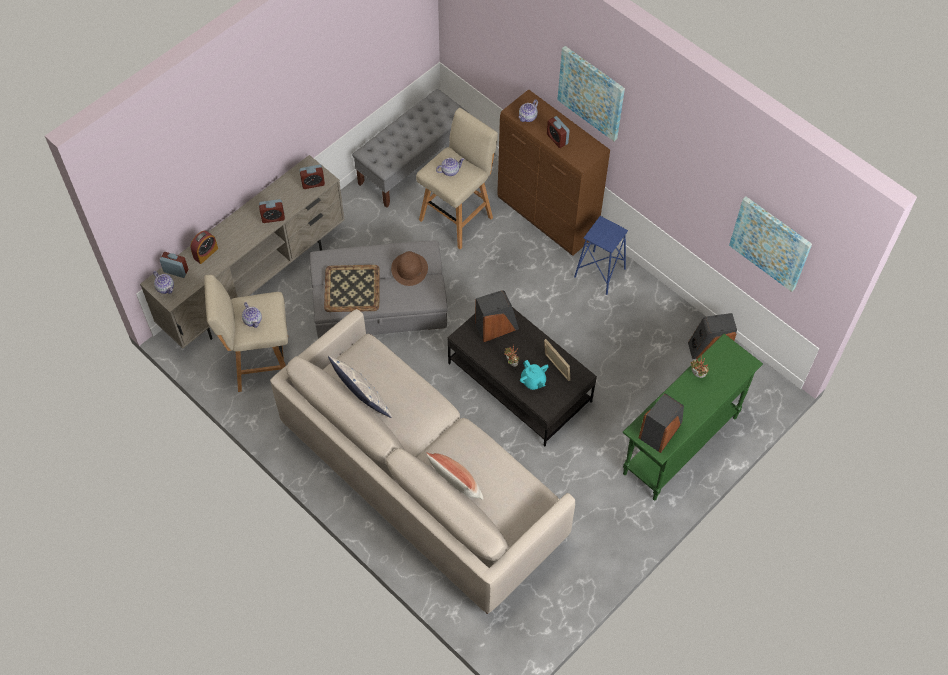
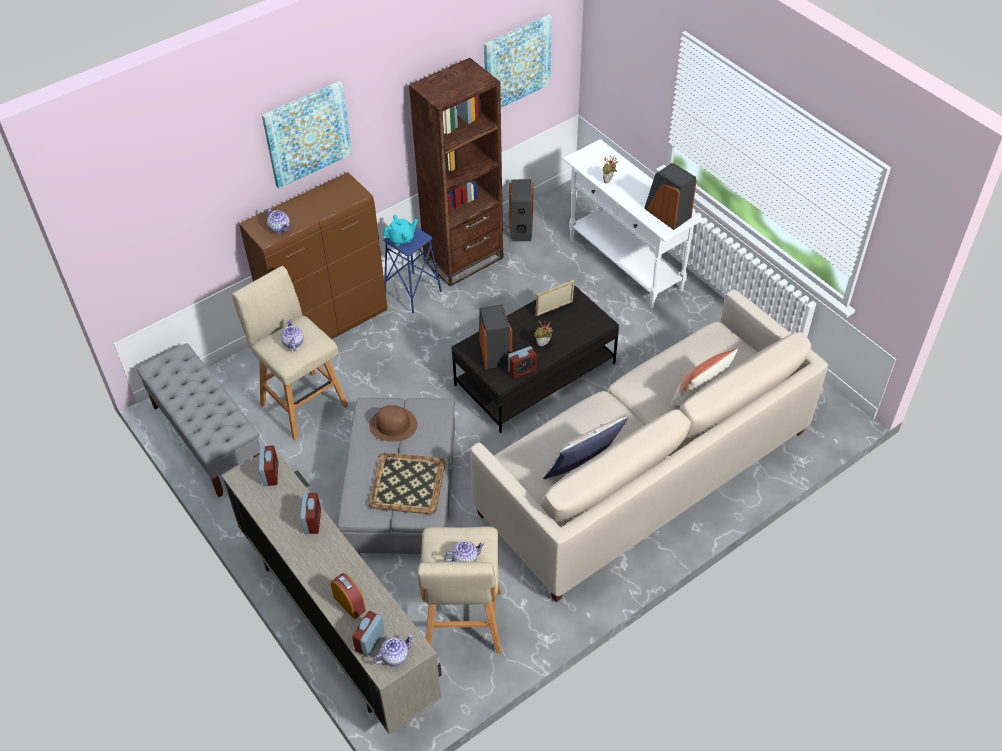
camera: 80 degrees left, 10 degrees down
(533, 381) = (568, 329): turquoise teapot -> turquoise teapot (401, 238)
(557, 139) = (320, 209): alarm clock -> alarm clock (522, 371)
(652, 306) = (463, 259): none -> brown bookcase
(679, 445) = (625, 264): green console table -> white console table

